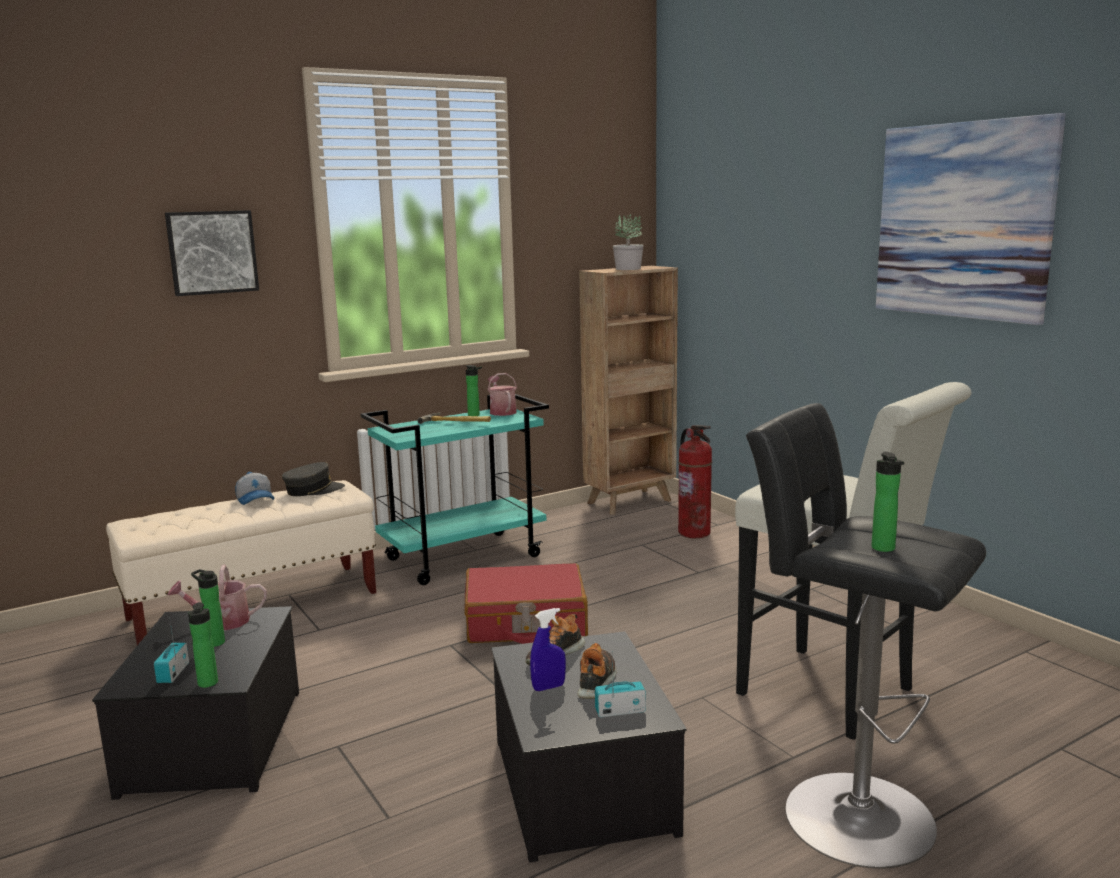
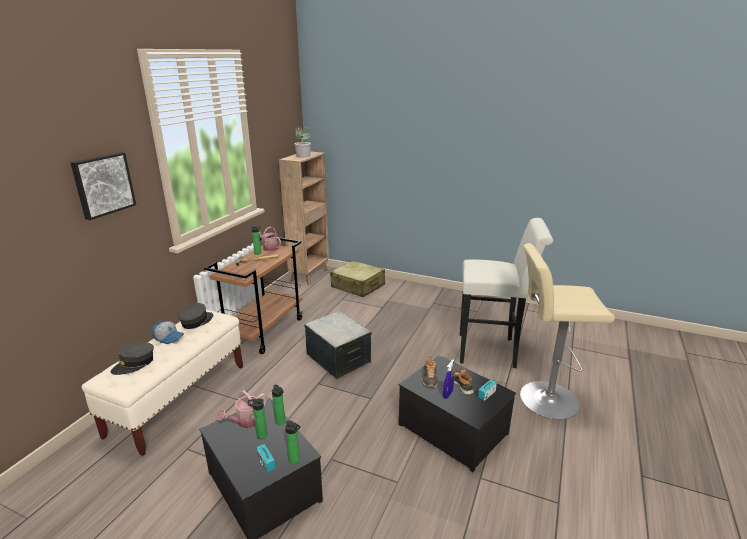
camera: 35 degrees left, 10 degrees up
(179, 515) = (134, 364): none -> grey cap
(464, 557) = (264, 330): turquoise cart -> brown cart
(525, 622) = (338, 358): red suitcase -> storage box
(694, 533) = (358, 286): fire extinguisher -> beige suitcase
(847, 813) = (544, 399): black stool -> beige stool
(884, 549) = (575, 301): bottle -> bottle (281, 423)
(963, 221) = (492, 136): picture -> none

